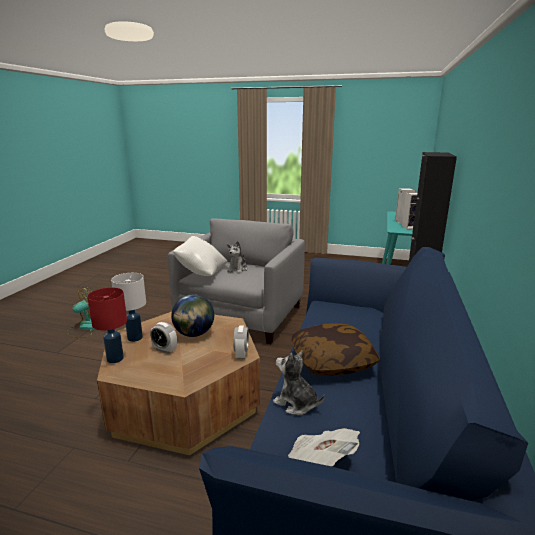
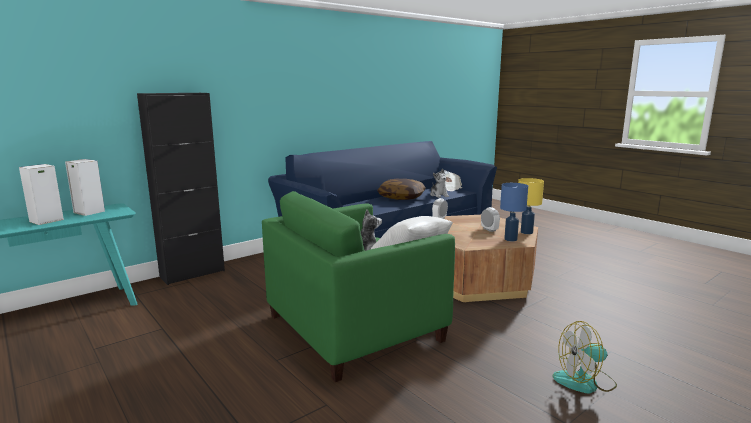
camera: 145 degrees left, 5 degrees down
(114, 359) = (527, 232): red table lamp -> yellow table lamp
(135, 337) = (510, 239): white table lamp -> blue table lamp
(194, 334) = (462, 232): globe -> none
(241, 315) = (354, 327): grey armchair -> green armchair

